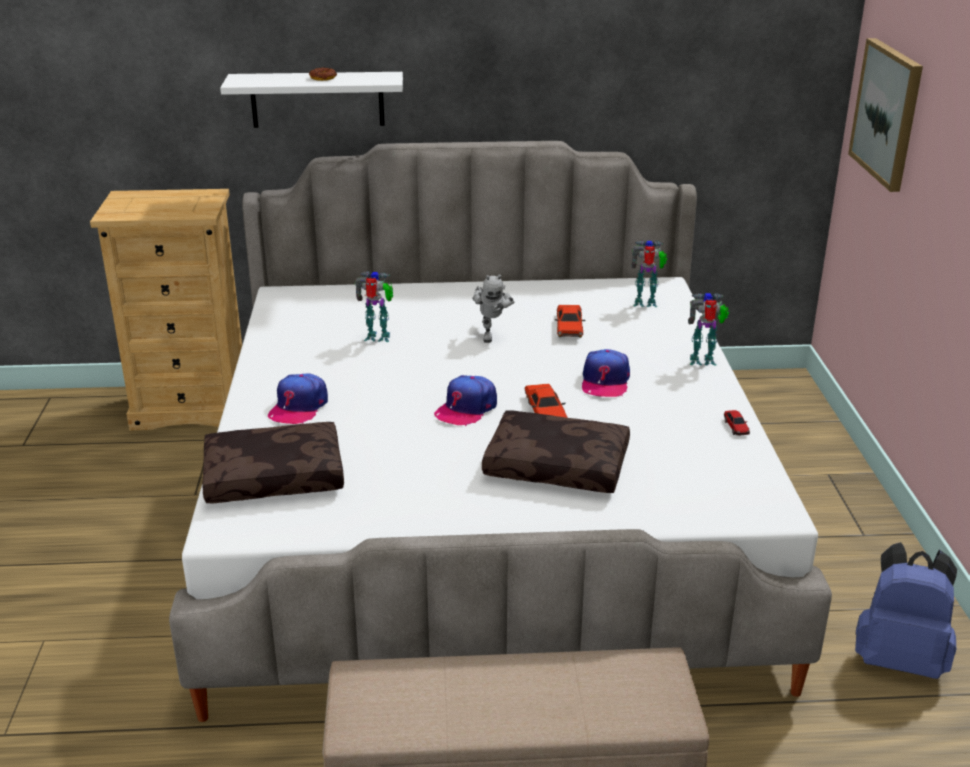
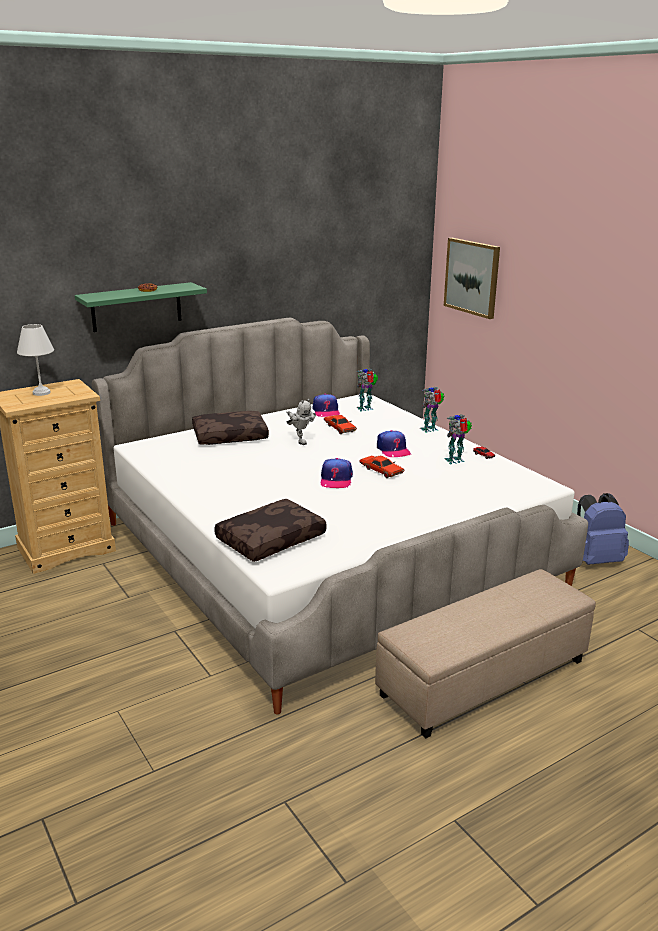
camera: 30 degrees left, 5 degrees down
(160, 201) = (40, 393): none -> white table lamp
(298, 407) = (235, 502): cap -> cap (326, 411)
(317, 99) = (136, 307): white shelf -> green shelf
(379, 338) = (235, 456): toy robot -> toy robot (456, 461)
(558, 465) = (420, 493): brown pillow -> brown pillow (230, 436)

